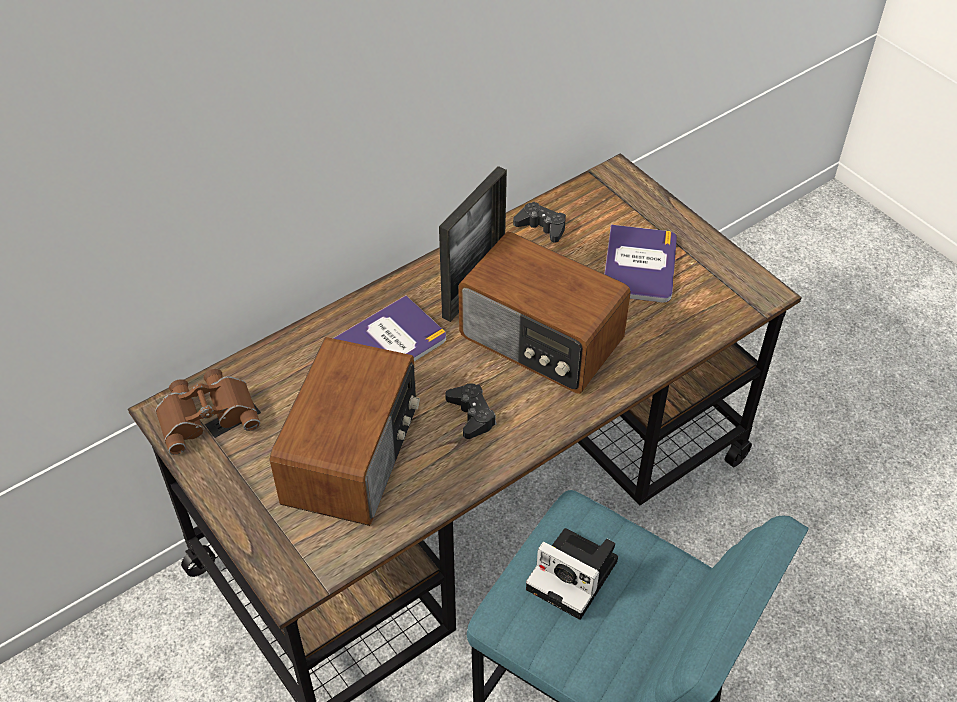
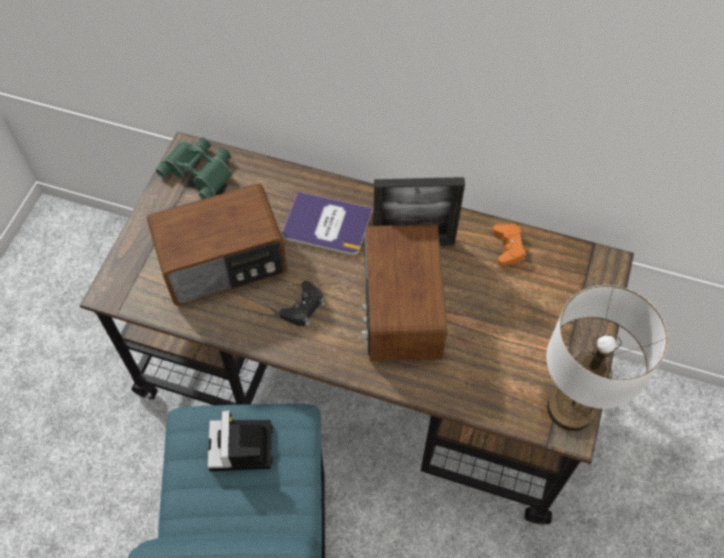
camera: 55 degrees right, 10 degrees up
(207, 413) = (200, 170): brown binoculars -> green binoculars
(541, 227) = (508, 247): black game controller -> orange game controller
(639, 265) = (526, 331): book -> none
(741, 281) = (570, 409): none -> table lamp

